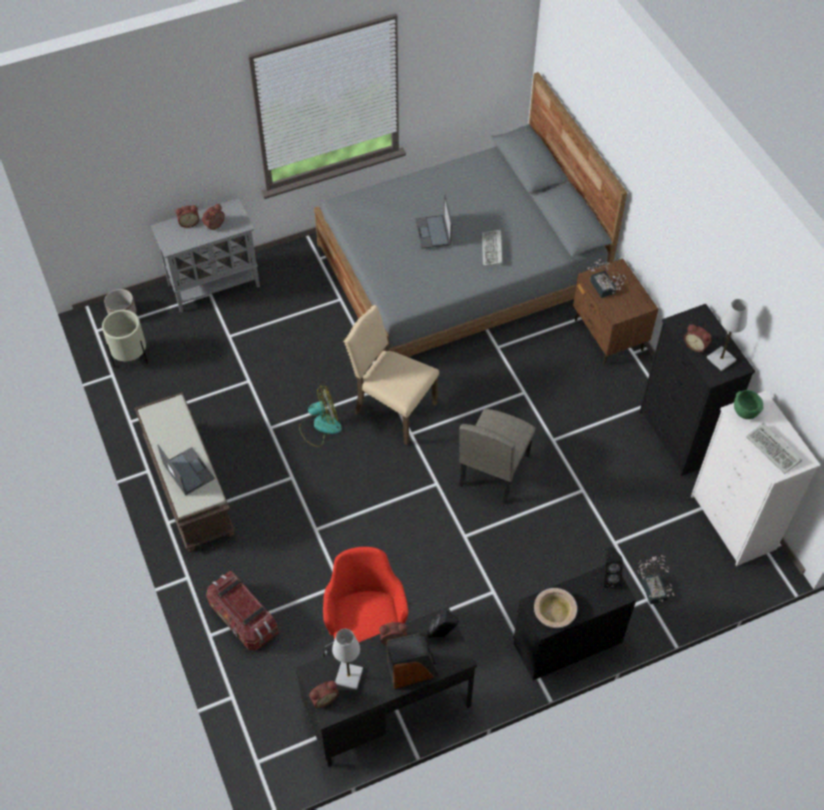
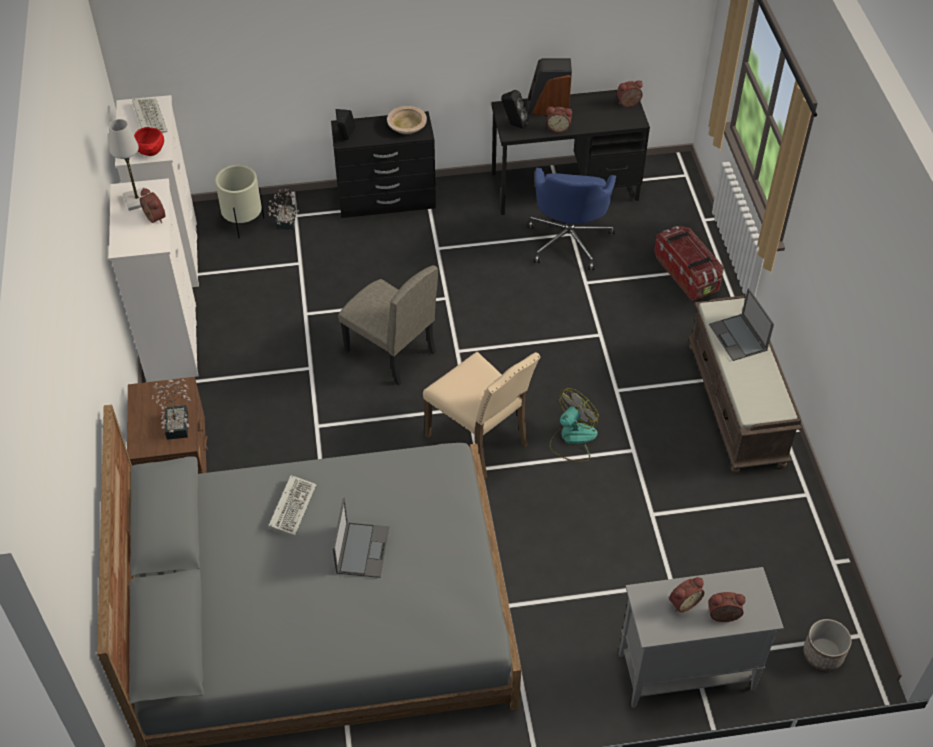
camera: 165 degrees left, 5 degrees down
(130, 357) = (809, 582): beige planter -> beige planter (243, 223)
(320, 426) = (572, 439): fan -> fan turned 135 degrees clockwise
(348, 676) = (604, 113): white table lamp -> none
(367, 634) = (569, 240): red office chair -> blue office chair
(493, 470) = (390, 351): beige chair -> beige chair turned 90 degrees clockwise
(678, 437) = (172, 342): black dresser -> white dresser
(744, 411) = (151, 152): green bowl -> red bowl

